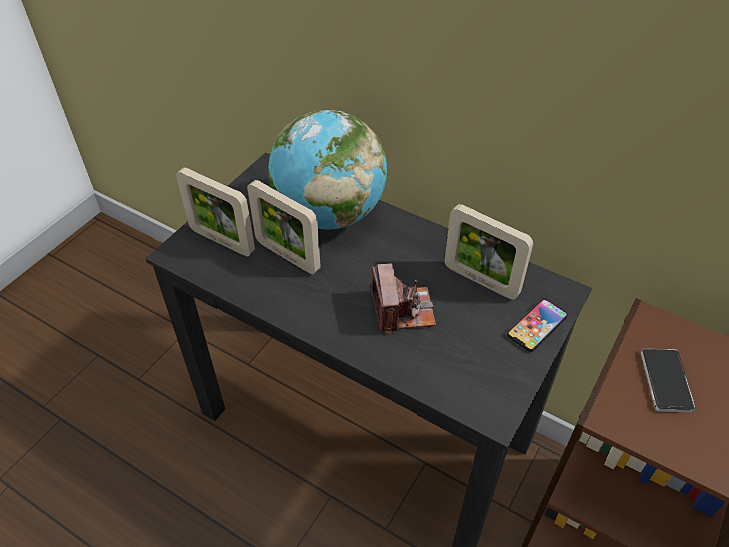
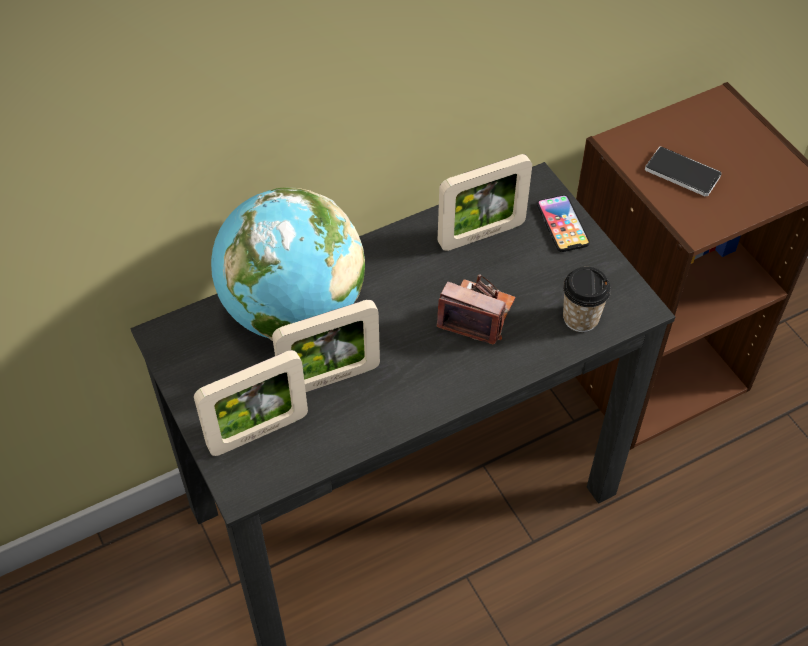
camera: 60 degrees left, 5 degrees up
(450, 377) = (580, 318): none -> cup

